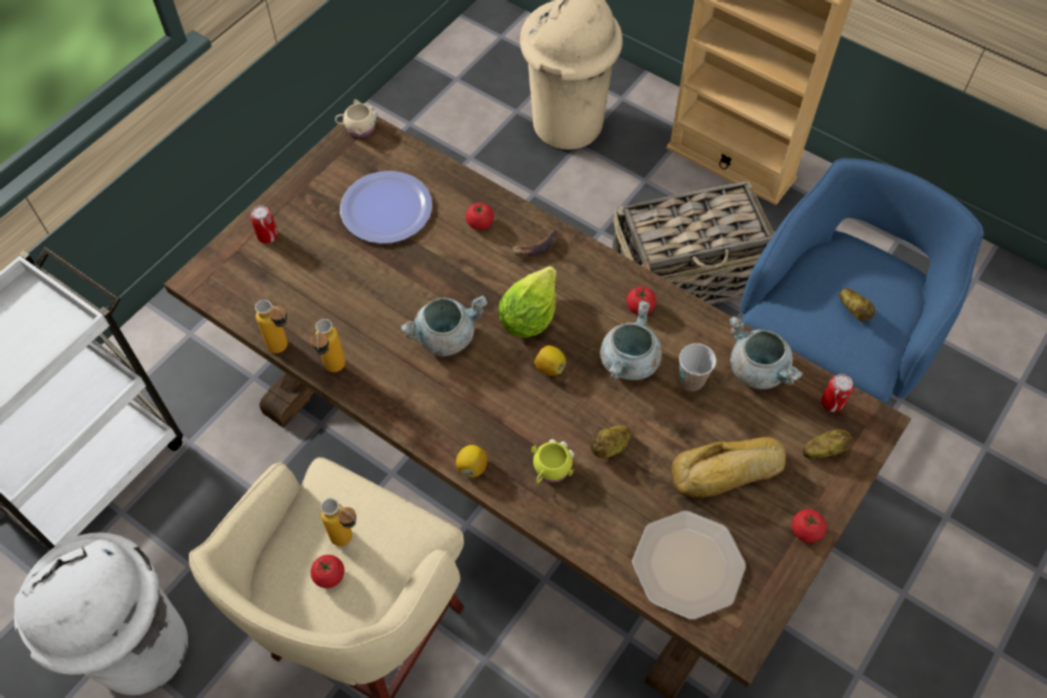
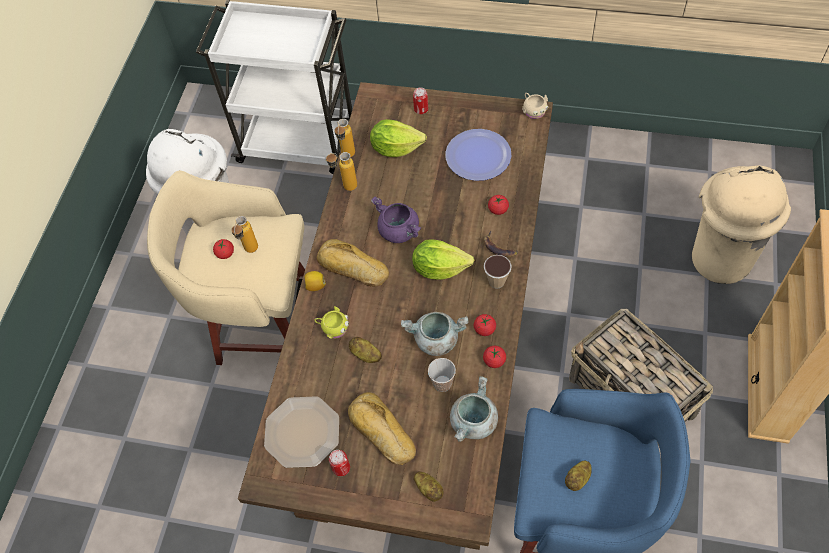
camera: 70 degrees right, 0 degrees up
(310, 288) = (396, 148): none -> lettuce
(445, 337) = (399, 231): grey cooking pot -> purple cooking pot
(471, 413) = (352, 268): none -> bread
(549, 367) = (407, 296): lemon -> none
(581, 268) = (496, 281): none -> cup
(805, 531) = (359, 497): tomato -> tomato (494, 361)
(832, 403) = (472, 482): can -> can (341, 468)

